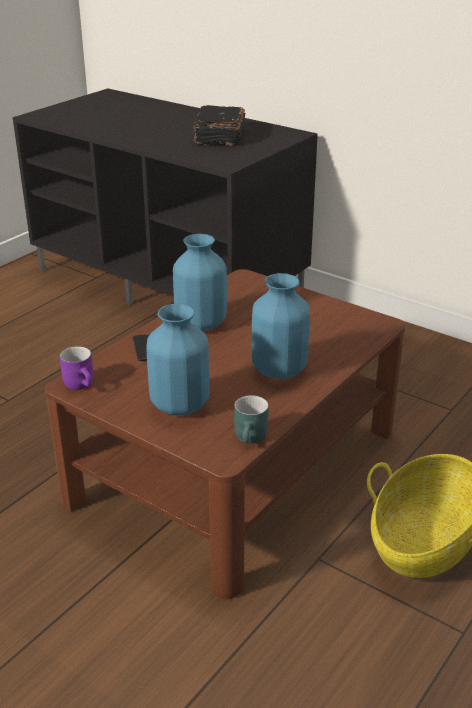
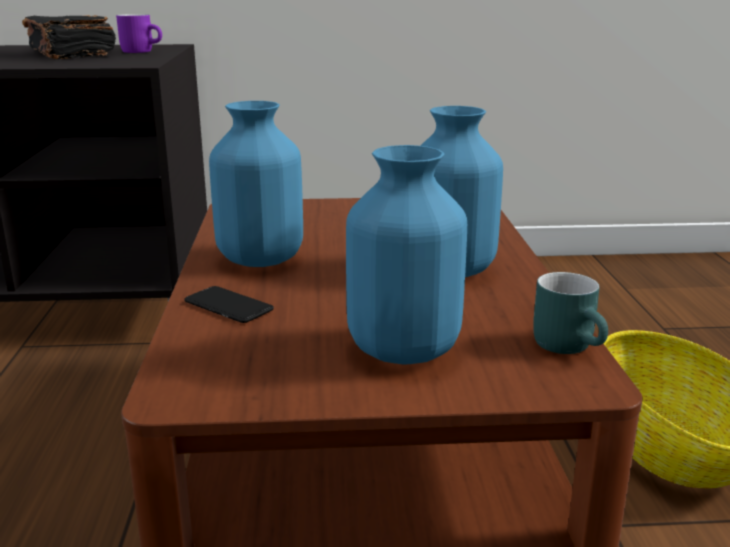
camera: 40 degrees left, 10 degrees down
(83, 384) = (197, 386): purple mug -> purple mug (142, 51)

